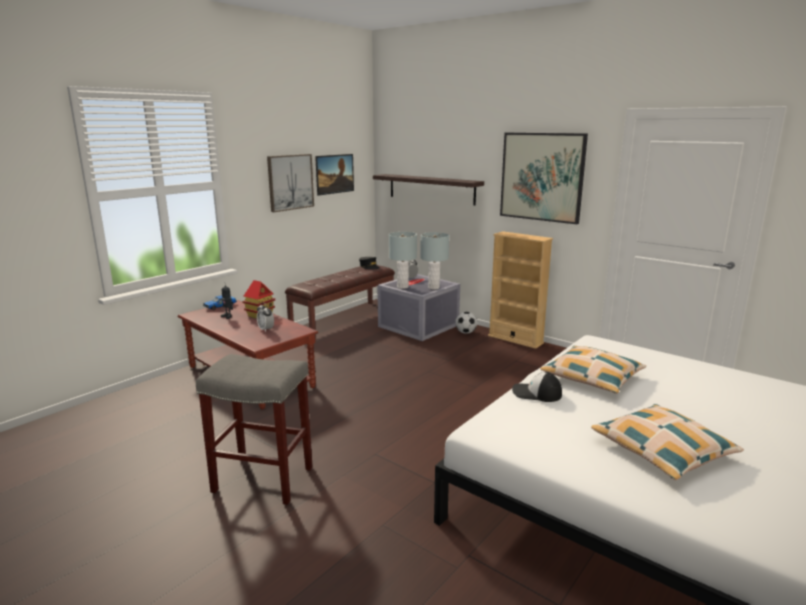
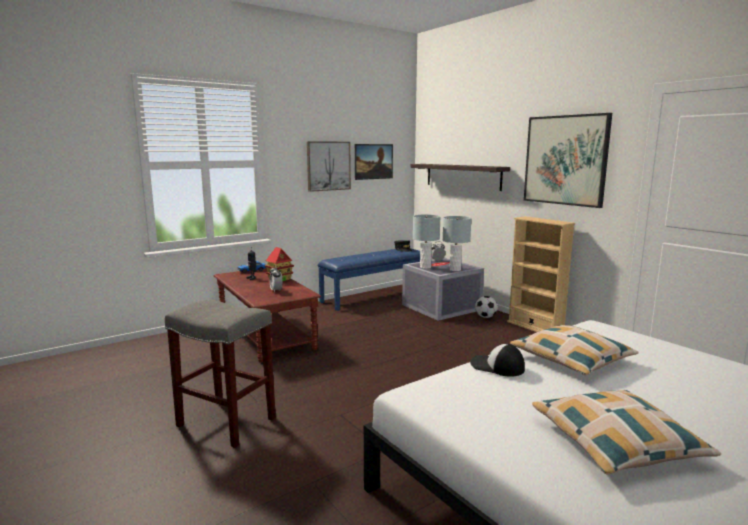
camera: 15 degrees right, 5 degrees down
(343, 319) = (373, 296): brown bench -> blue bench

